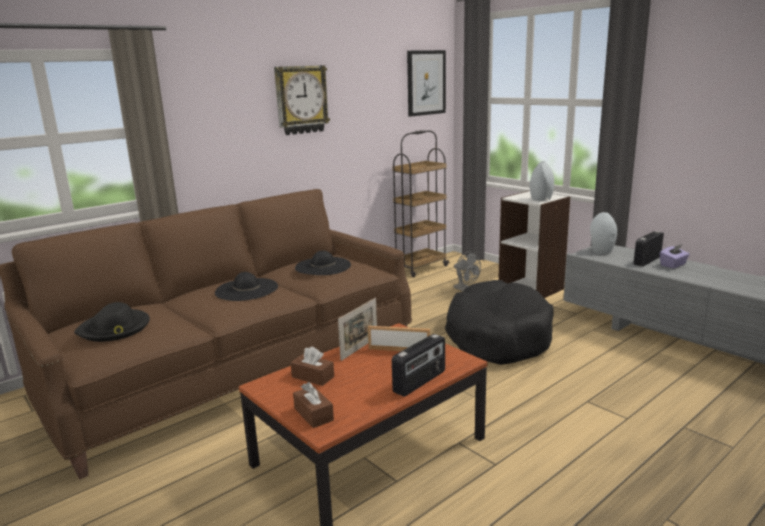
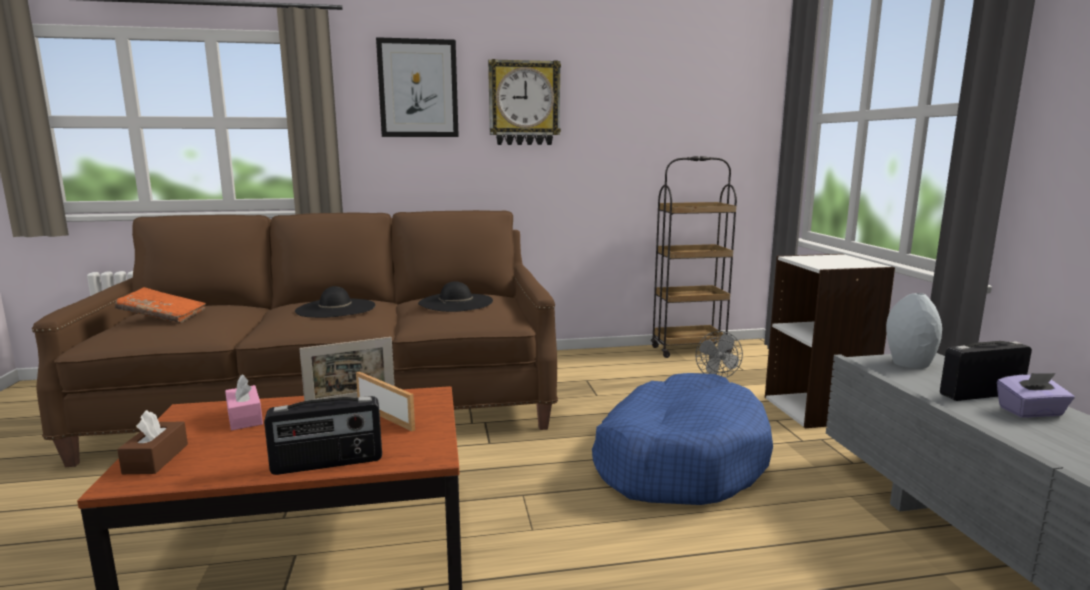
camera: 30 degrees right, 5 degrees down
(115, 329) = (163, 317): black hat -> orange book
(313, 377) = (244, 417): brown tissue box -> pink tissue box
(426, 83) = (729, 94): picture -> picture (418, 88)
(498, 336) = (678, 459): black dog bed -> blue dog bed
(541, 199) = (835, 264): grey vase -> none

